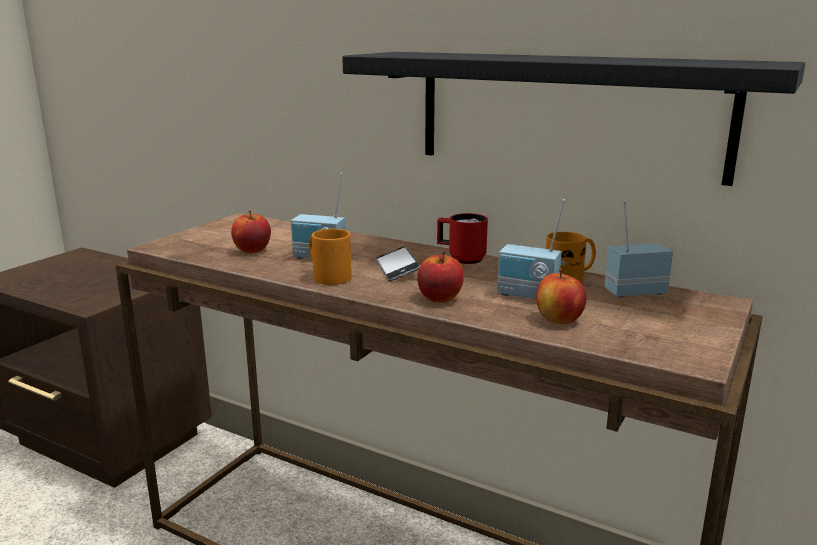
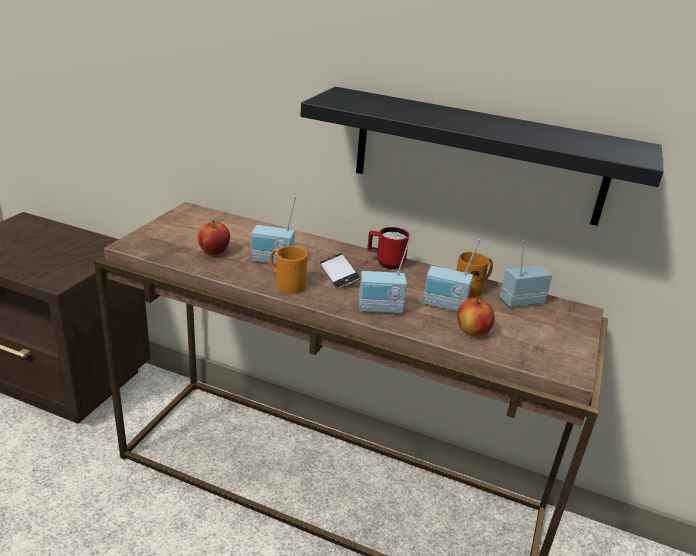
camera: 10 degrees left, 10 degrees up
(440, 299) = (380, 309): apple -> radio

